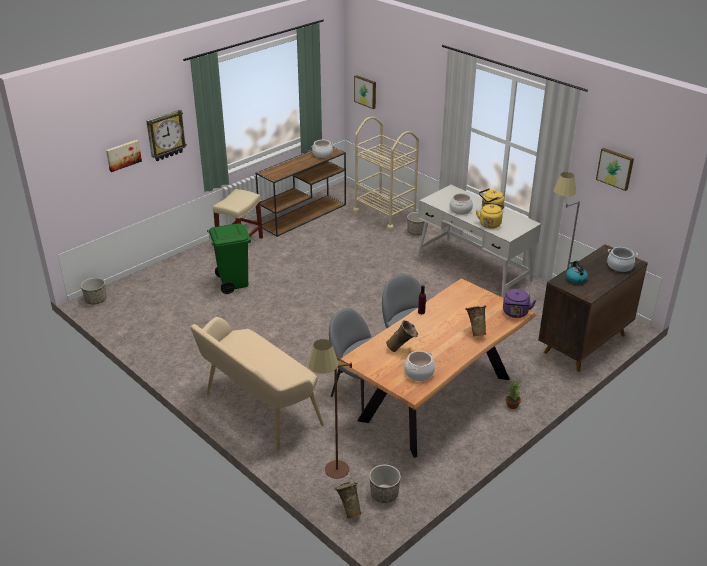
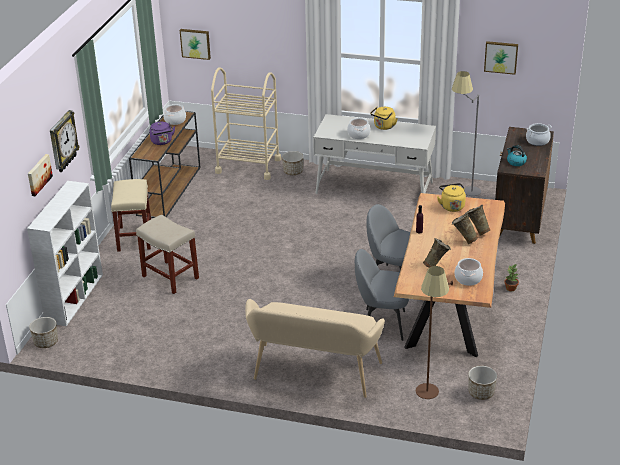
camera: 30 degrees left, 0 degrees up
(150, 273) = (75, 297): none -> white bookcase
(233, 283) = (169, 277): green trash can -> beige stool
(349, 510) = (467, 416): beige vase -> beige vase (463, 240)
(490, 223) = (395, 139): yellow kettle -> yellow kettle (451, 206)
(515, 313) = (491, 206): purple kettle -> purple kettle (162, 142)

